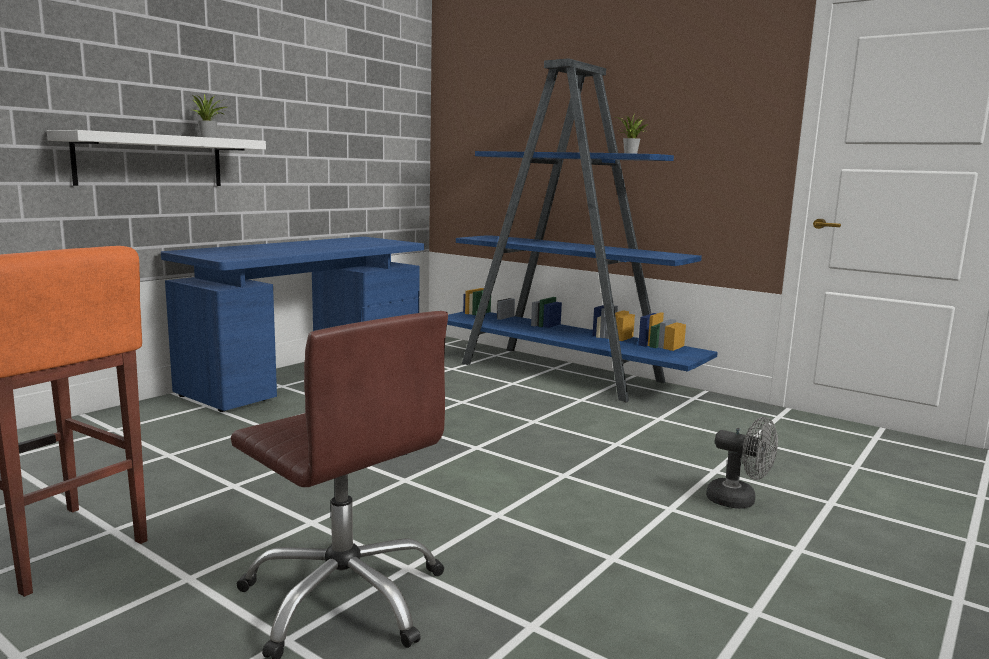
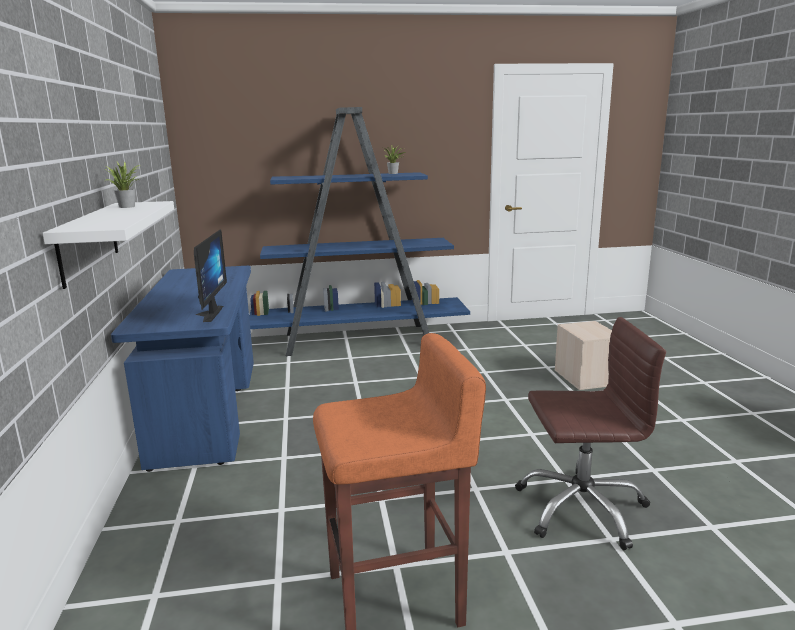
camera: 45 degrees left, 5 degrees up
(249, 255) = (207, 314): none -> monitor
(739, 501) = (584, 377): grey fan -> beige storage box

